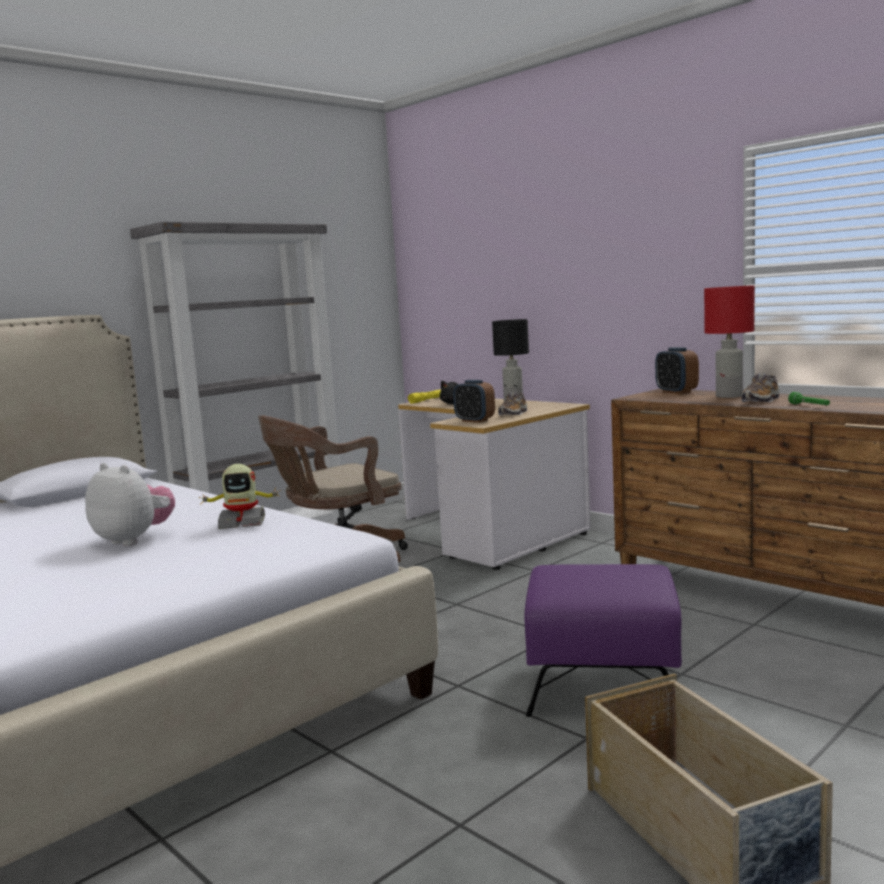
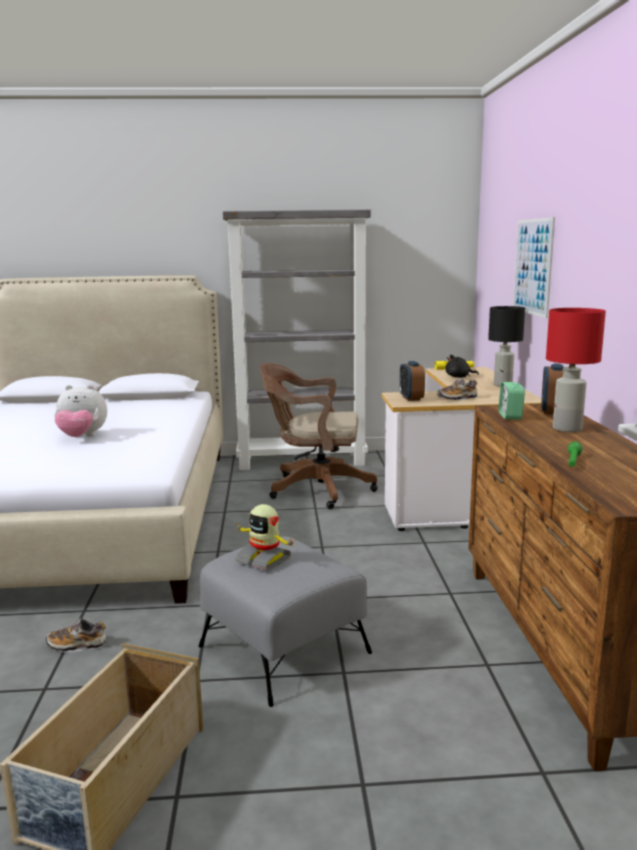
camera: 40 degrees right, 5 degrees up
(134, 540) = (82, 437): plush toy -> plush toy turned 105 degrees clockwise
(242, 523) = (142, 442): toy robot -> toy robot (264, 559)
(528, 277) = (533, 266): none -> picture
(604, 683) = (284, 650): purple ottoman -> grey ottoman
(665, 398) = (510, 416): none -> alarm clock
(761, 401) = (564, 442): shoe -> shoe (77, 645)

